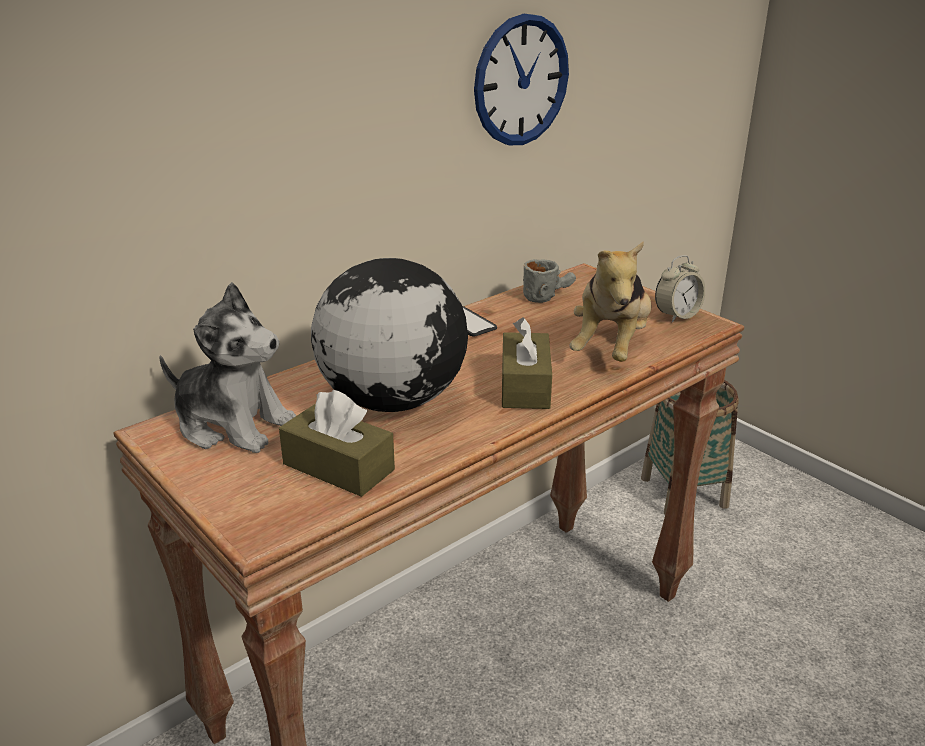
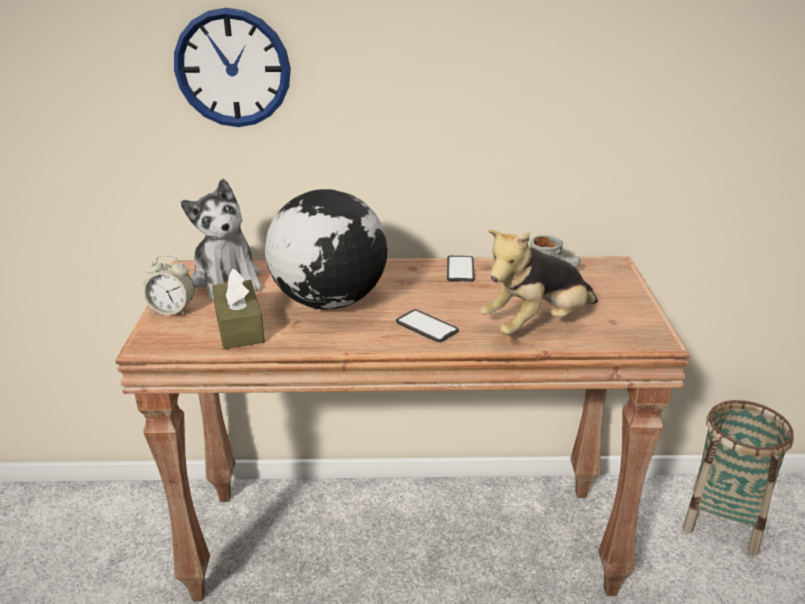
camera: 40 degrees right, 0 degrees up
(521, 81) = (565, 74): wall clock -> wall clock (232, 68)
(525, 386) = (426, 327): brown tissue box -> phone
(677, 315) = (638, 323): alarm clock -> alarm clock (172, 310)

